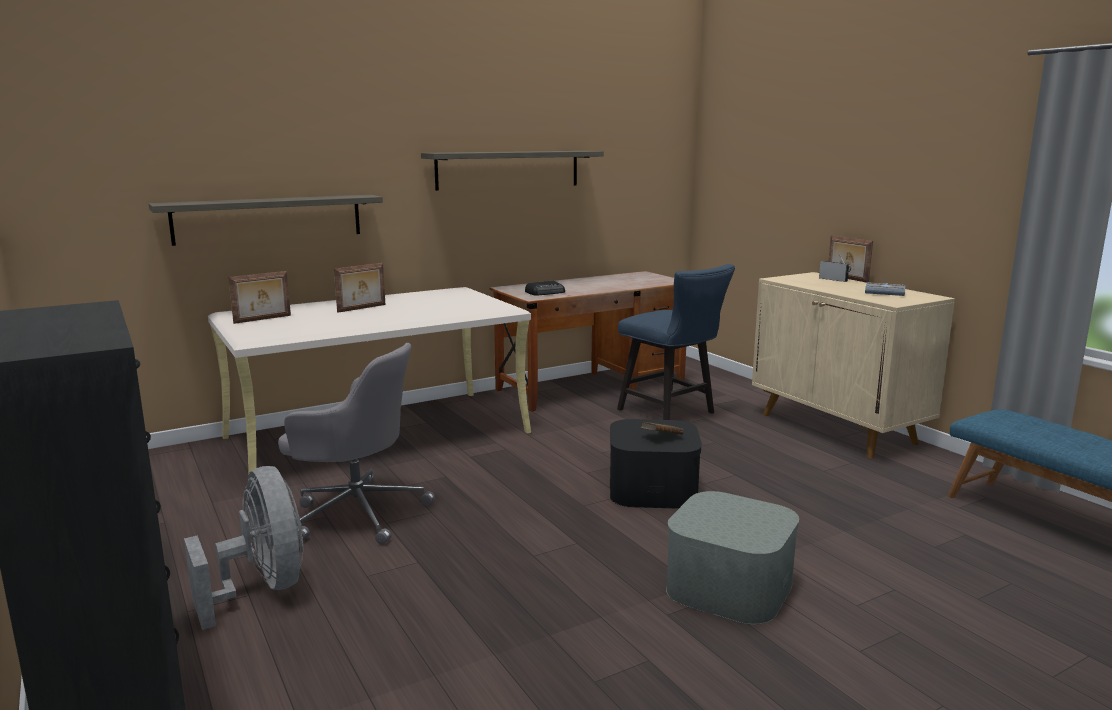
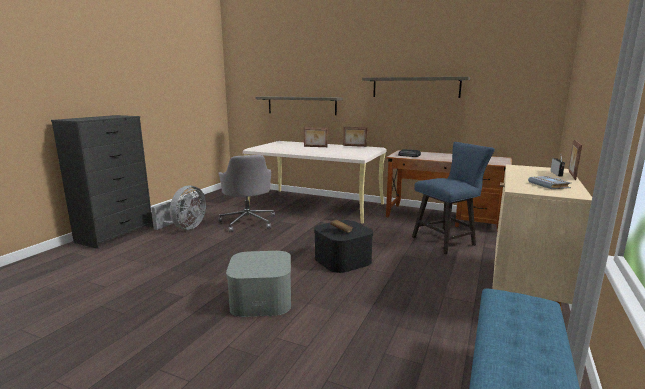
camera: 55 degrees right, 0 degrees up
(263, 319) = (278, 144): picture frame -> picture frame (354, 146)
(671, 413) = (447, 241): blue chair -> blue chair turned 135 degrees counterclockwise

